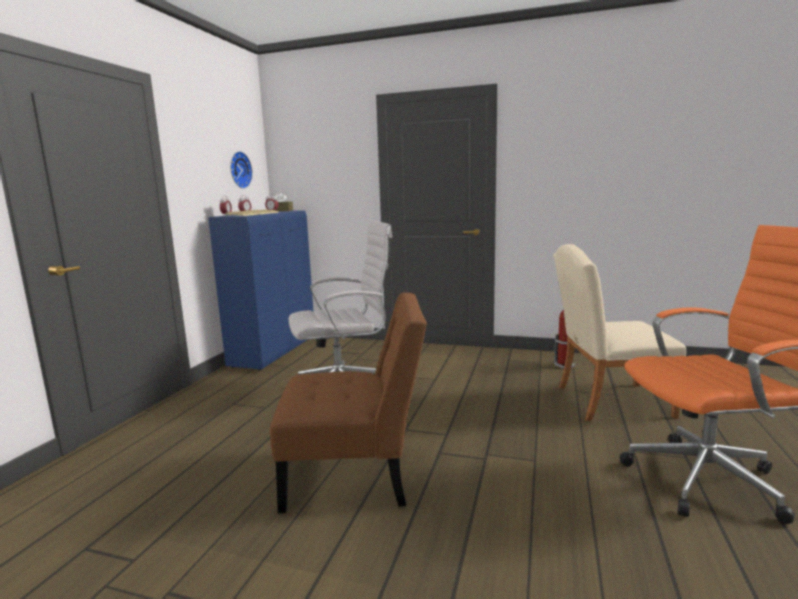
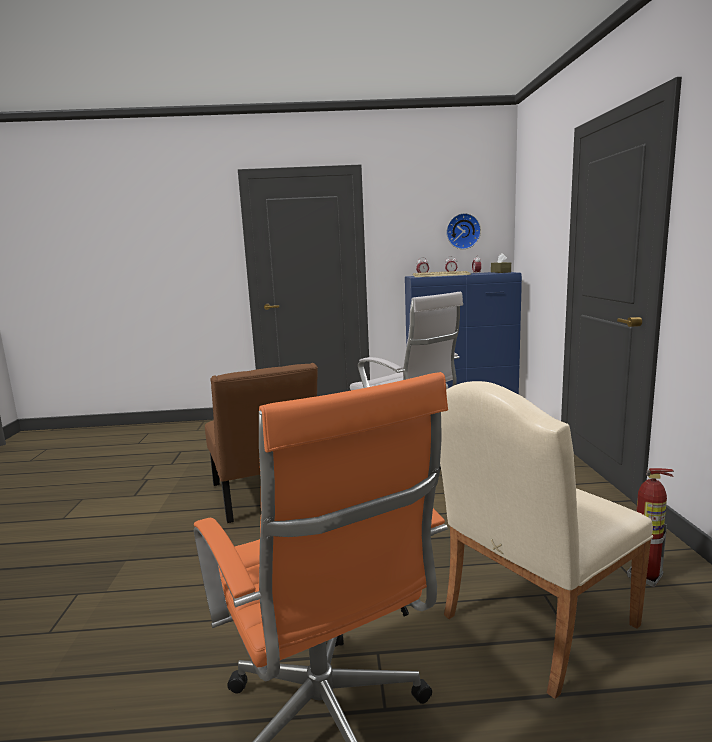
camera: 70 degrees right, 0 degrees up
(605, 401) = (530, 625): beige chair -> beige chair turned 105 degrees counterclockwise

